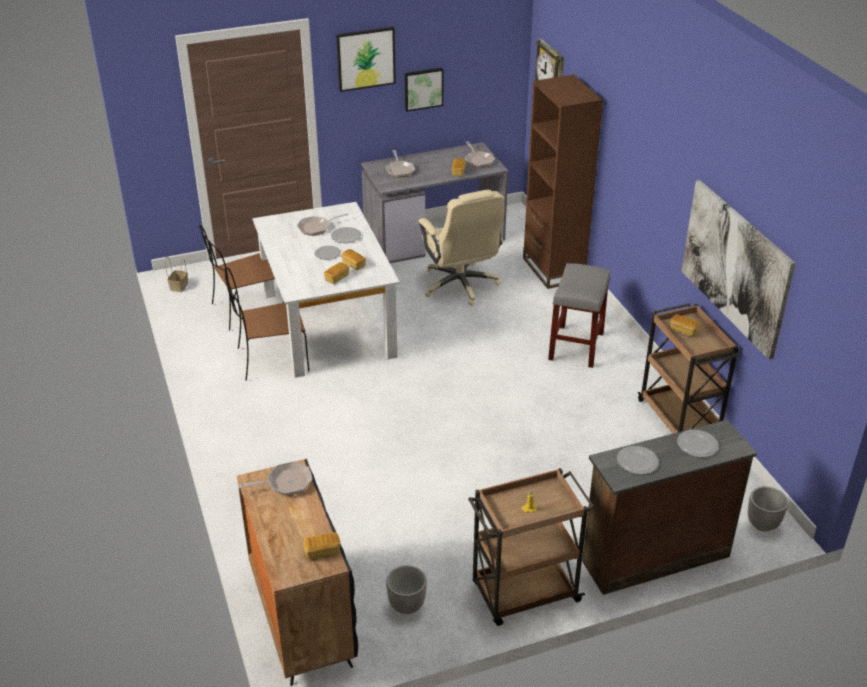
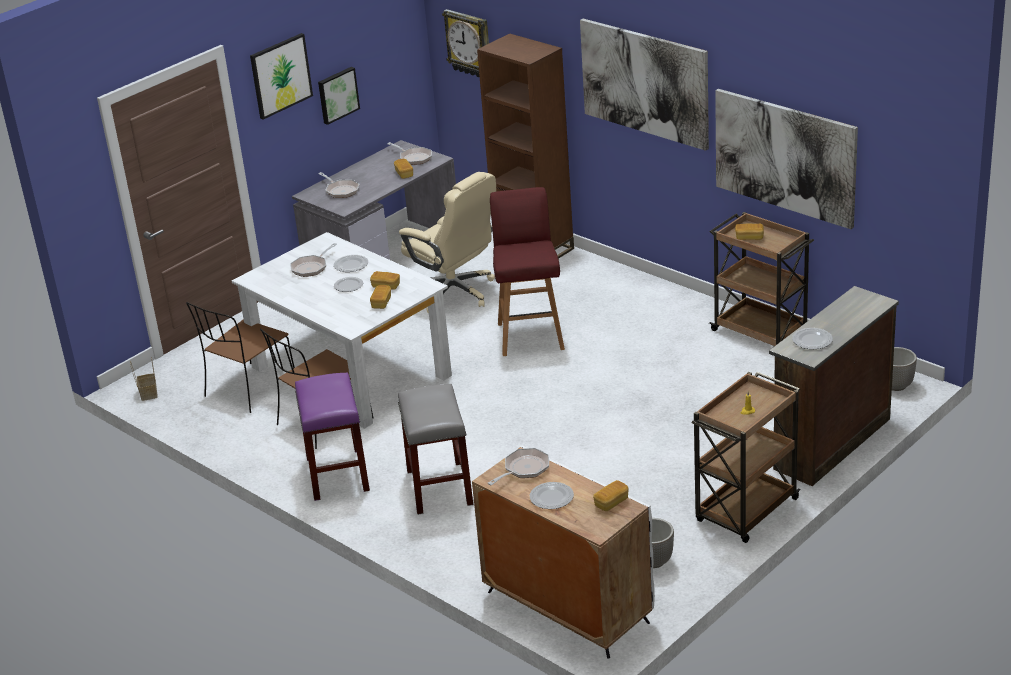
camera: 25 degrees left, 5 degrees down
(241, 409) = (337, 474): none -> purple stool
(301, 616) = (566, 607): black cabinet -> white cabinet
(487, 345) = (530, 335): none -> red stool
(576, 347) = (617, 307): grey stool -> grey stool (440, 488)
(652, 153) = (645, 82): none -> picture
(698, 445) = (848, 312): plate -> plate (552, 497)

